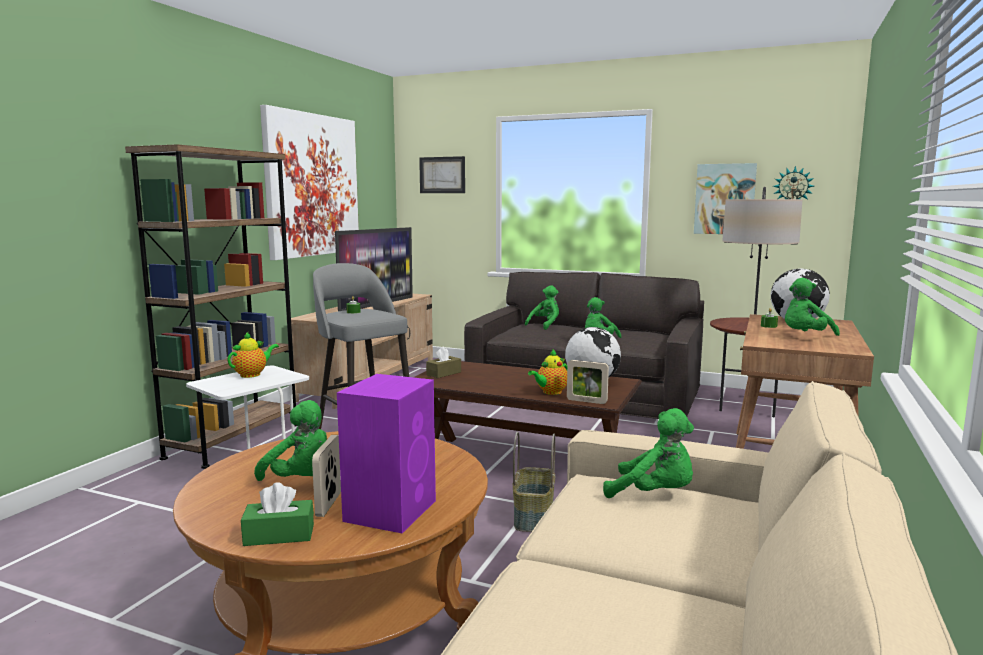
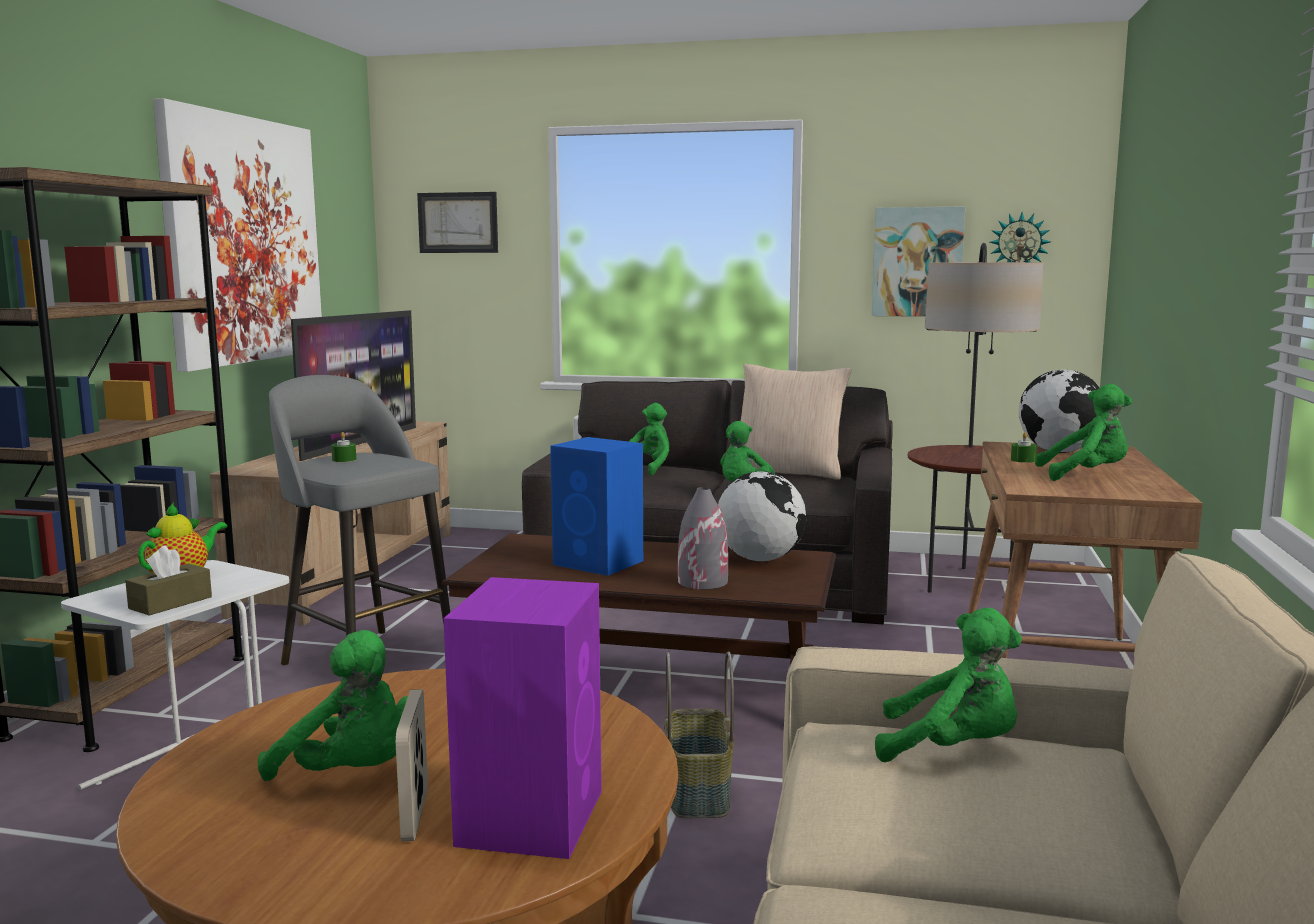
camera: 10 degrees left, 0 degrees up
(279, 535) = (346, 885): green tissue box -> none
(444, 373) = (512, 558): brown tissue box -> brown tissue box (170, 603)
(493, 378) = (600, 563): none -> blue speaker
(550, 392) = (702, 582): teapot -> grey vase
(586, 401) = (767, 594): picture frame -> none
(632, 331) = (788, 472): none -> beige pillow
(805, 336) = (1086, 475): green plush toy -> green plush toy turned 135 degrees counterclockwise

